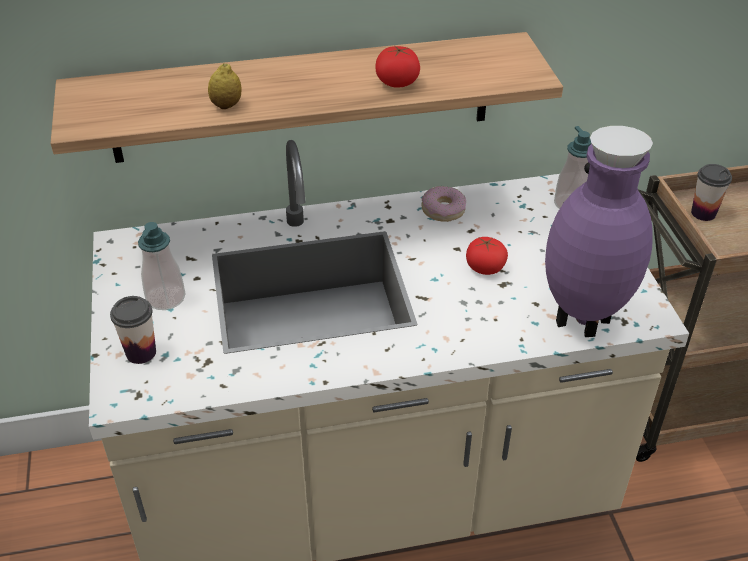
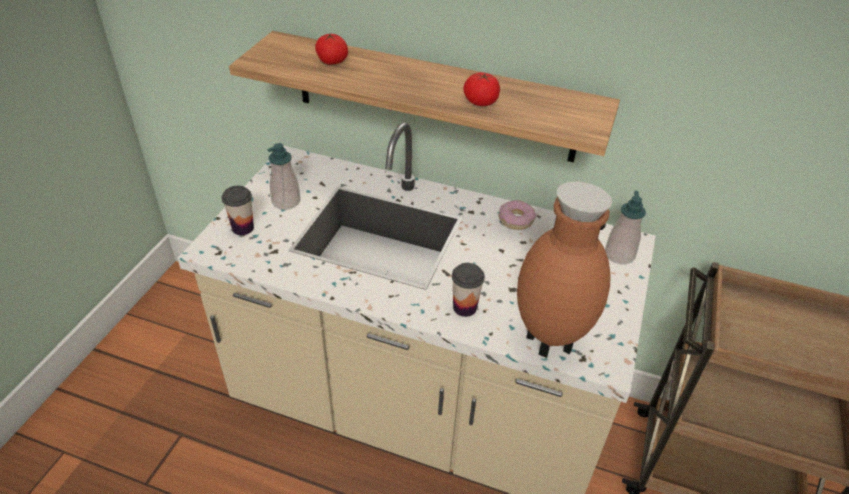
camera: 30 degrees right, 0 degrees up
(226, 105) = (351, 78): lemon -> none
(485, 268) = (509, 272): tomato -> tomato (332, 62)
(582, 323) = (548, 344): purple vase -> brown vase
(703, 213) = (743, 310): cup -> cup (464, 307)

